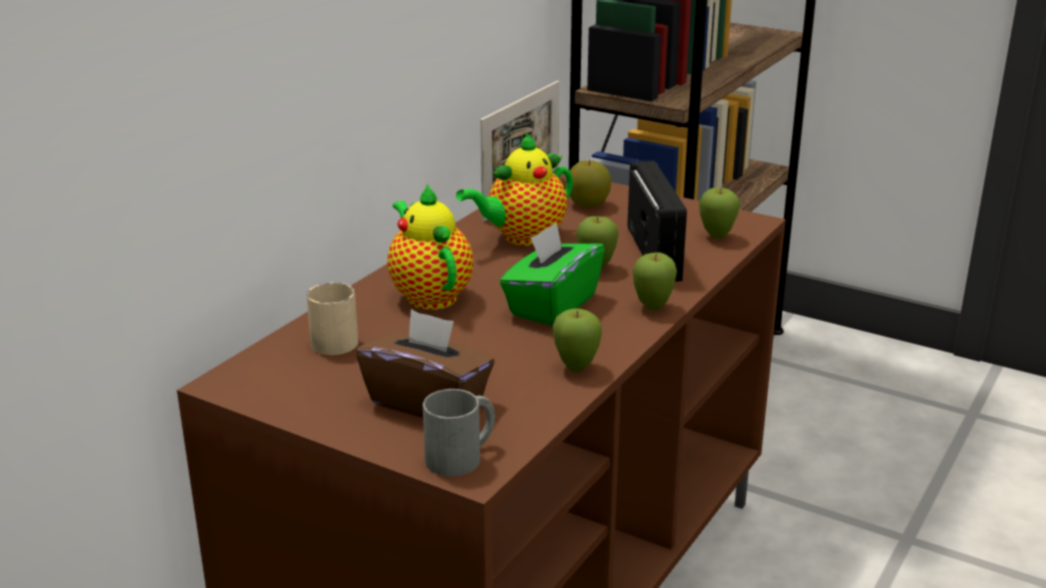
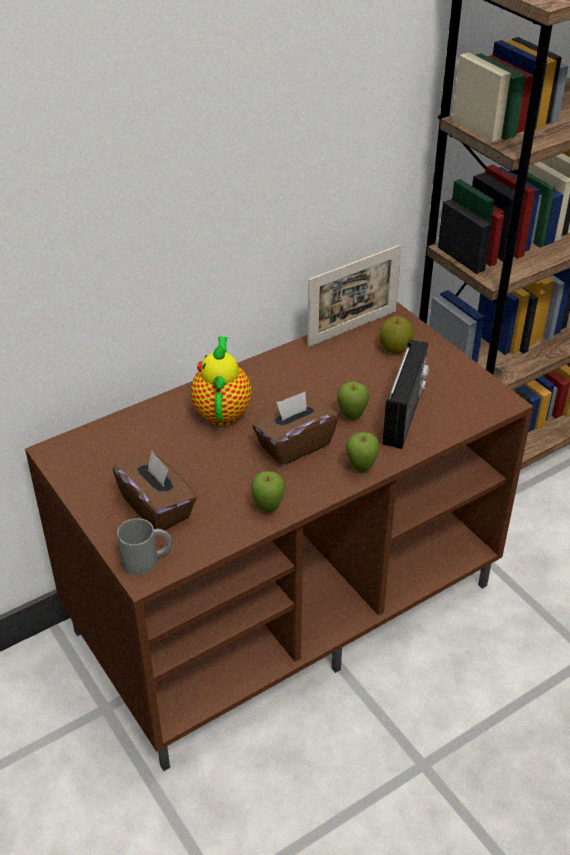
camera: 25 degrees right, 15 degrees up
(330, 339) = (135, 432): beige mug -> none
(522, 238) = (322, 371): teapot -> none
(551, 305) = (294, 445): green tissue box -> brown tissue box
(717, 237) = (463, 410): apple -> none

